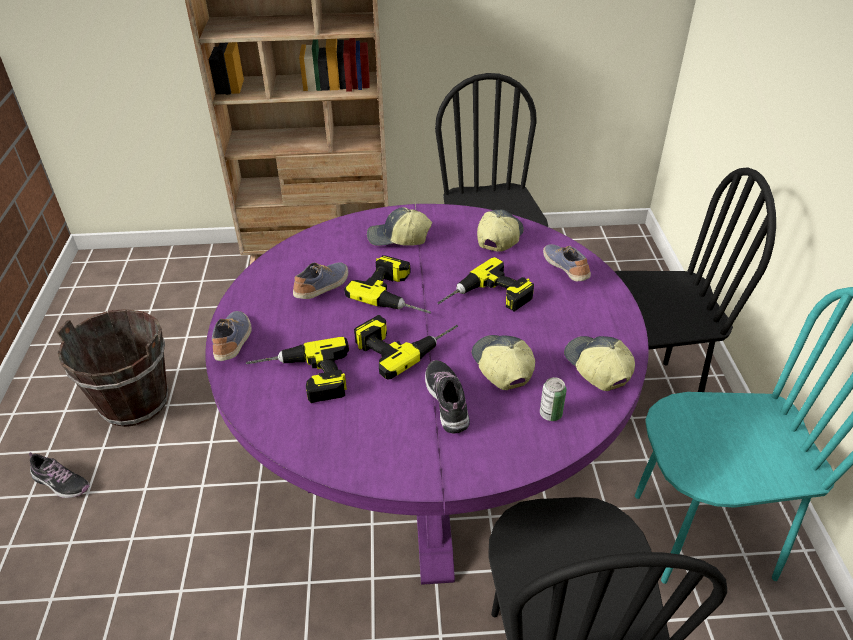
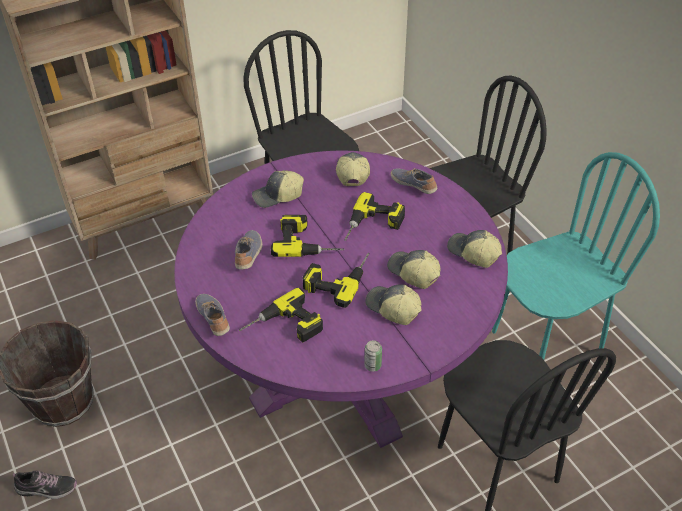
camera: 25 degrees left, 5 degrees up
(447, 401) = (392, 308): shoe -> cap
(550, 414) = (462, 294): can -> can (372, 365)

